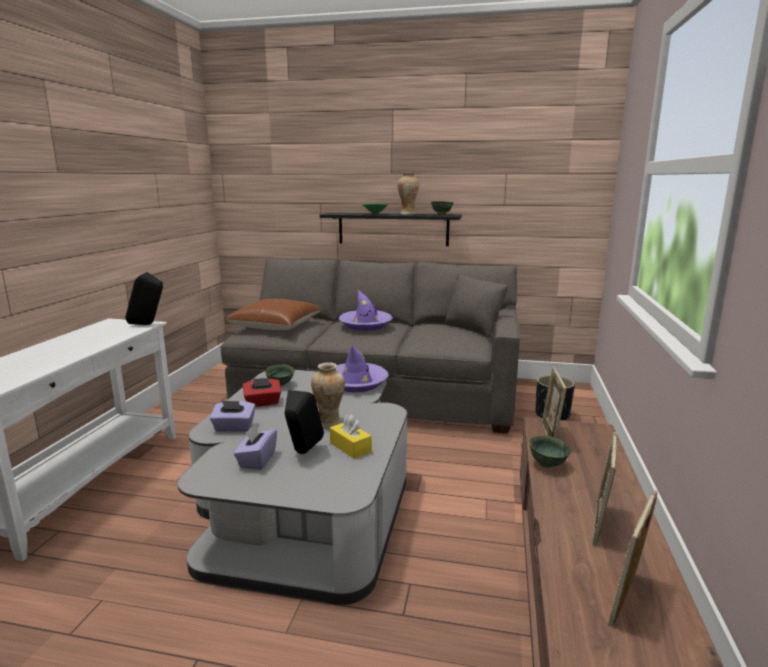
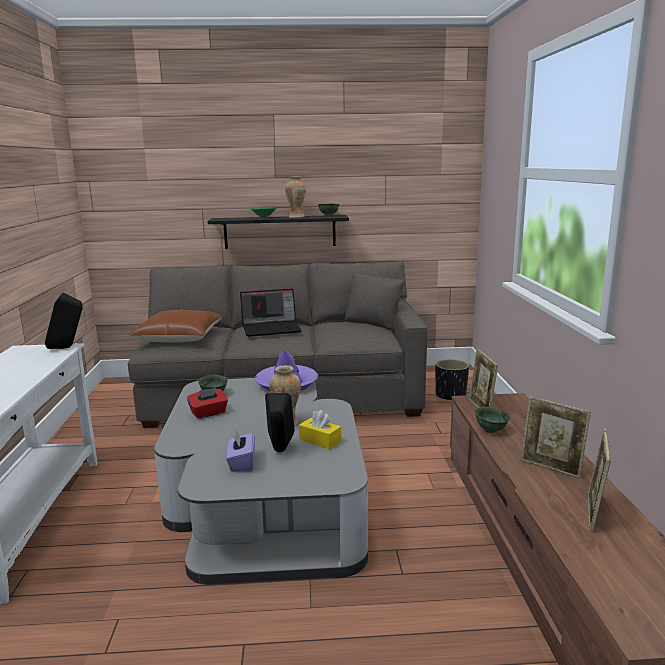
camera: 15 degrees left, 0 degrees up
(234, 428) = (197, 439): purple tissue box -> none
(365, 325) = (272, 328): purple hat -> laptop
(599, 525) = (551, 468): picture frame -> picture frame turned 60 degrees counterclockwise

